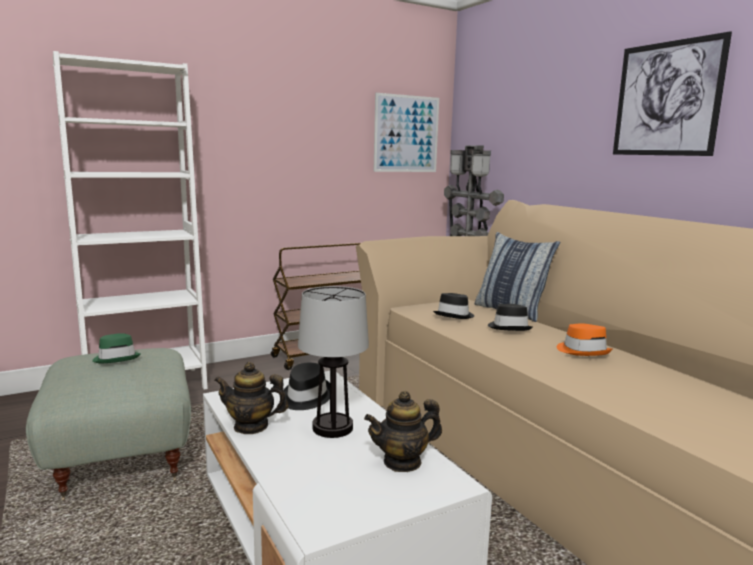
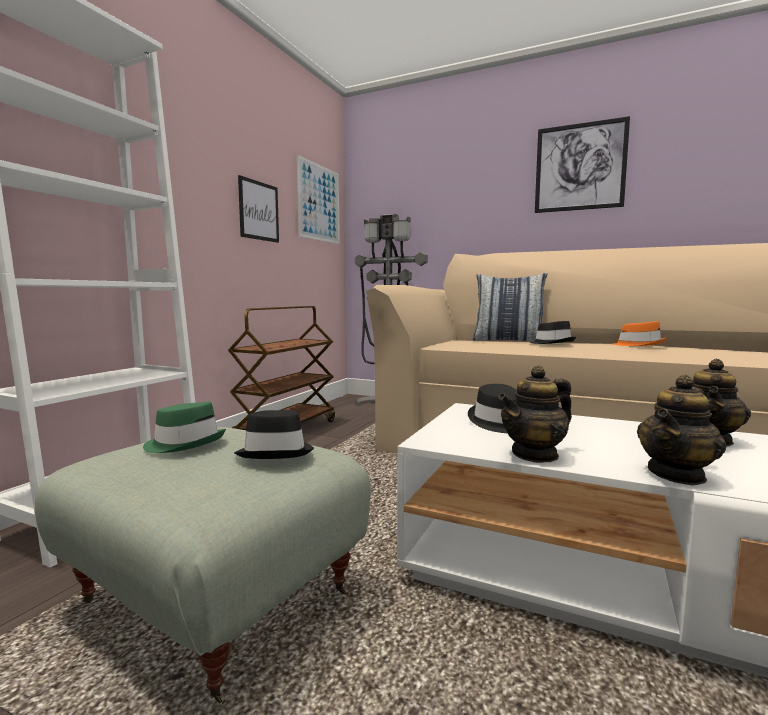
camera: 35 degrees left, 5 degrees down
(283, 470) = (677, 474): none -> teapot
(321, 155) = (259, 211): none -> picture
(333, 427) = (593, 435): table lamp -> none
(454, 315) = (490, 344): black hat -> black hat (276, 452)

